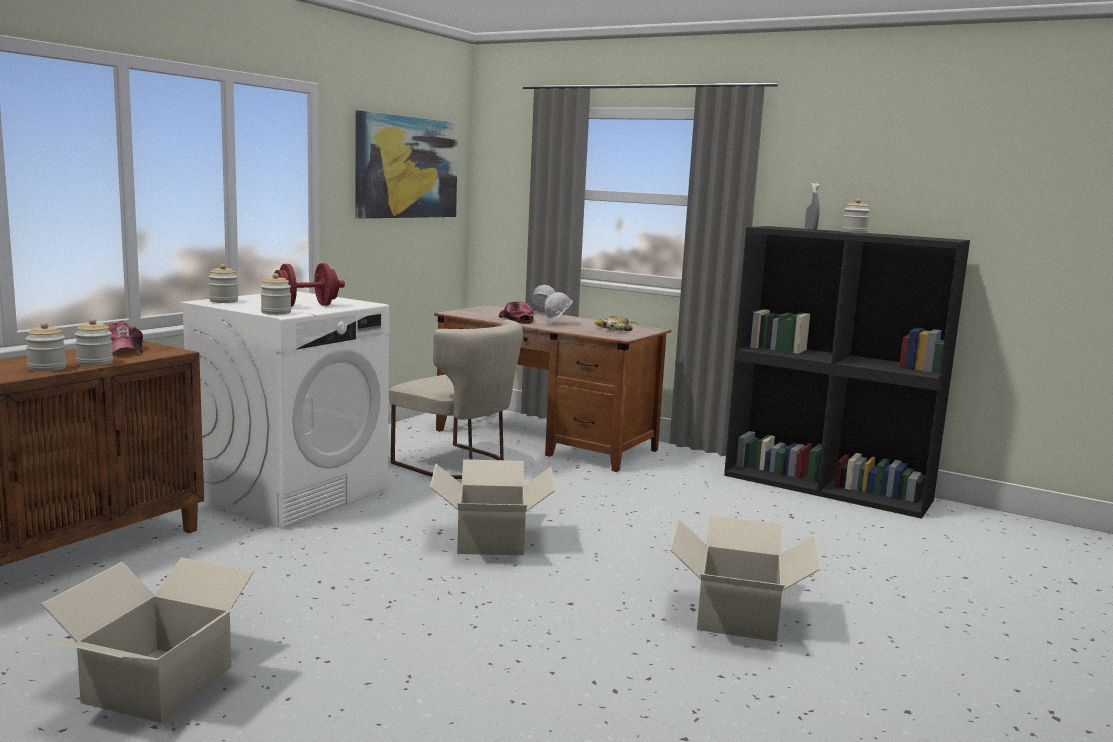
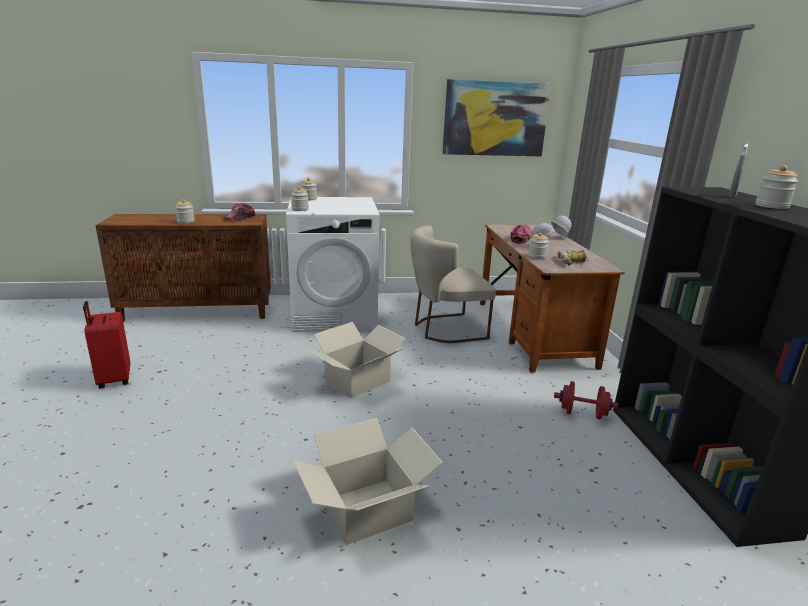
camera: 50 degrees right, 10 degrees up
(95, 363) = (207, 222): jar -> jar (537, 256)
(157, 684) = (113, 379): cardboard box -> red suitcase
(305, 306) = (331, 208): red dumbbell -> red dumbbell (582, 414)
(459, 464) = (445, 329): beige chair -> beige chair turned 75 degrees clockwise

